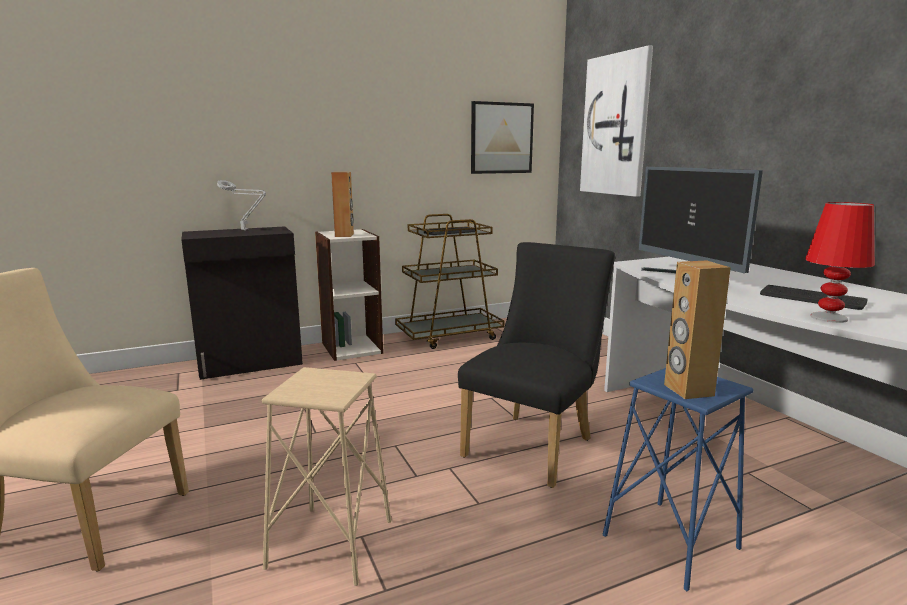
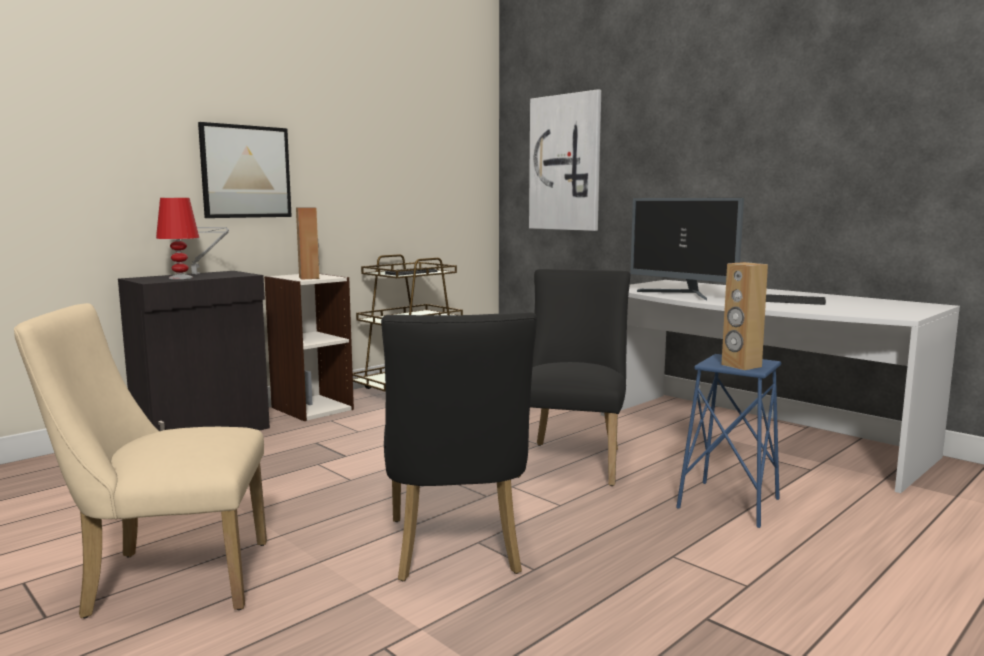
camera: 20 degrees left, 5 degrees down
(331, 544) = (455, 551): beige stool -> black chair
(501, 138) = (446, 174): picture -> picture (246, 172)
(828, 318) = (810, 309): red table lamp -> red table lamp (180, 278)

